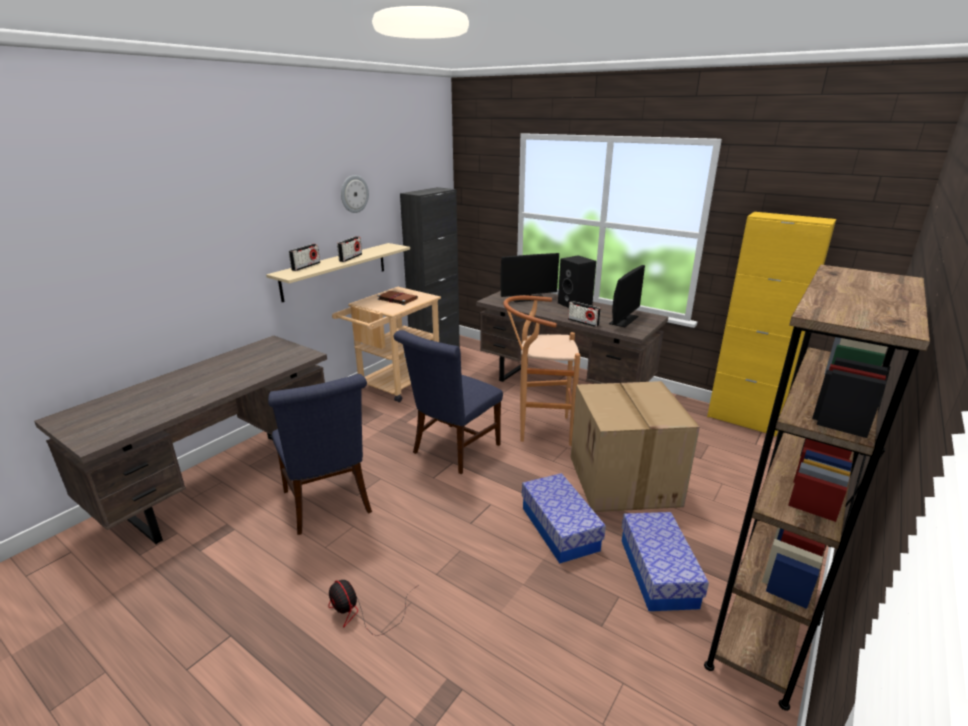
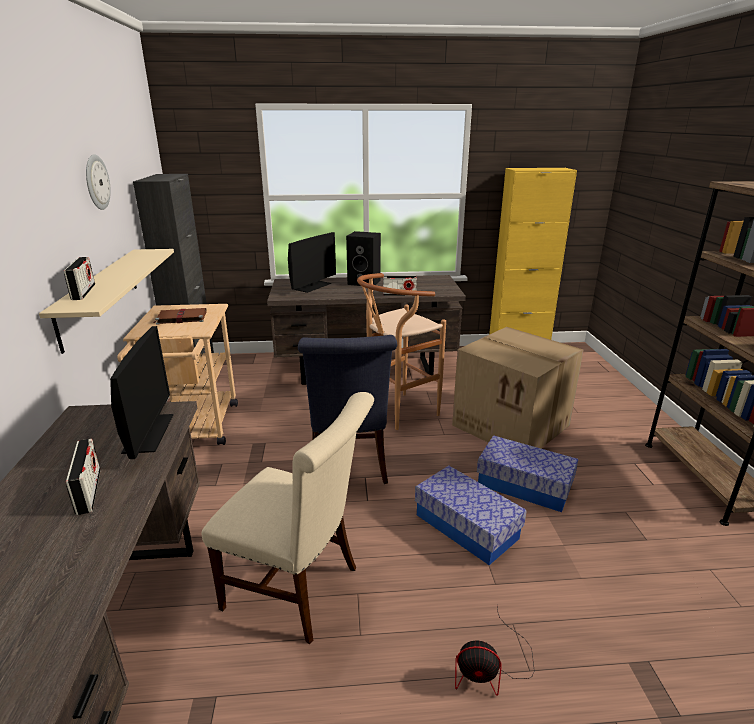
camera: 40 degrees left, 0 degrees up
(329, 504) = (299, 589): blue chair -> beige chair
(350, 258) = (125, 271): radio -> radio (89, 491)
(623, 320) = (425, 285): monitor -> monitor (149, 433)
(658, 572) = (620, 479): storage box -> storage box (466, 526)

